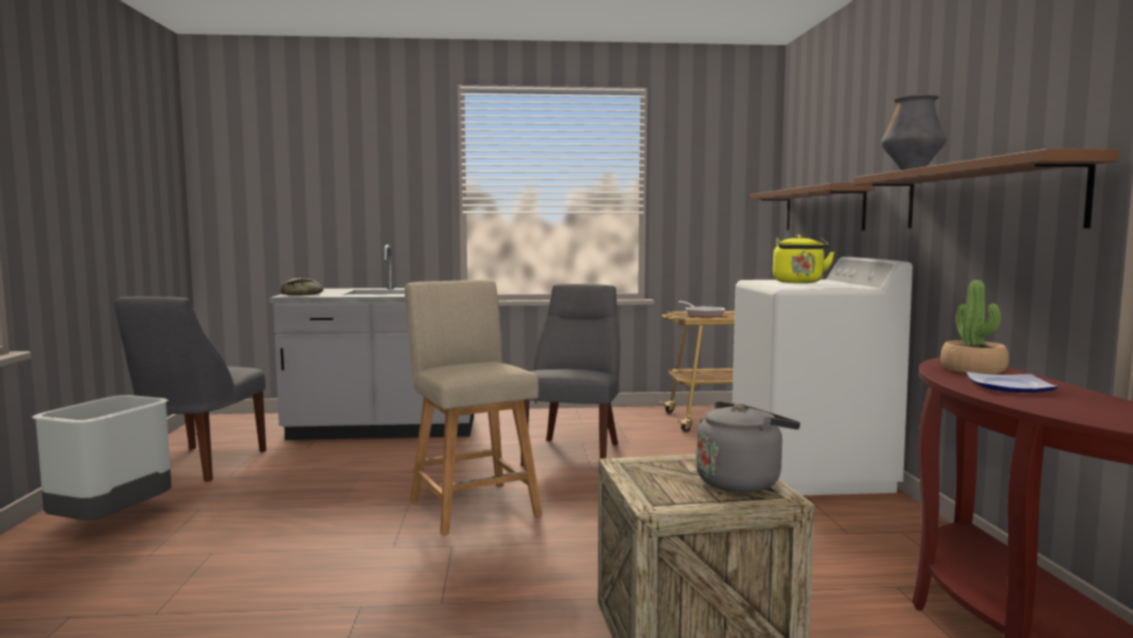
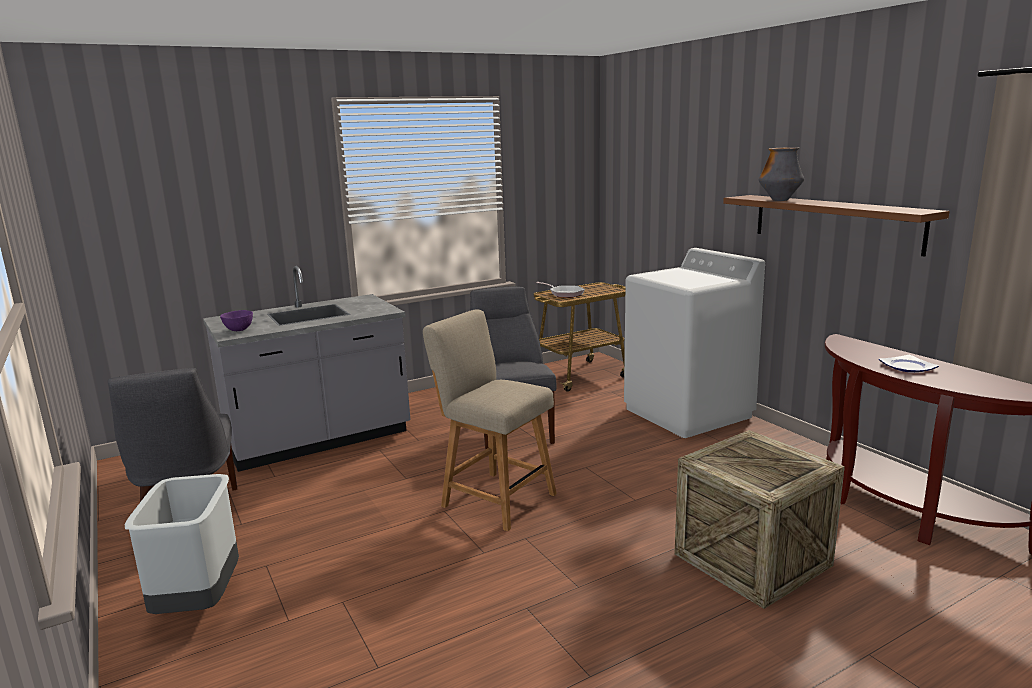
camera: 25 degrees left, 10 degrees up
(304, 294) = (239, 330): bread -> purple bowl
(741, 481) = (785, 457): grey kettle -> none
(799, 282) = (680, 276): yellow kettle -> none
(822, 209) = (657, 205): brown shelf -> none
(973, 370) = (865, 351): potted plant -> none

